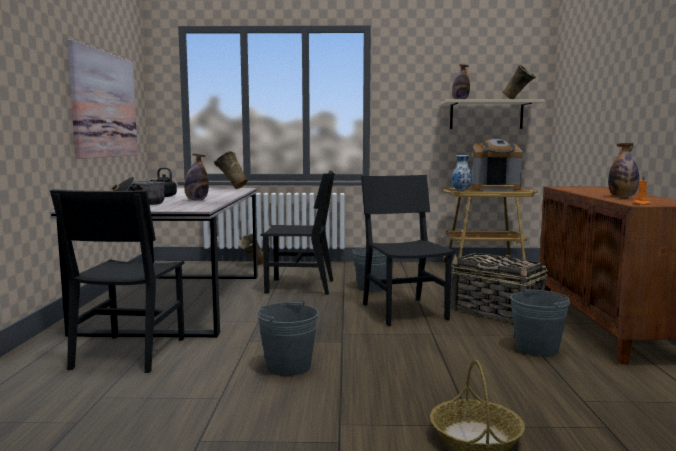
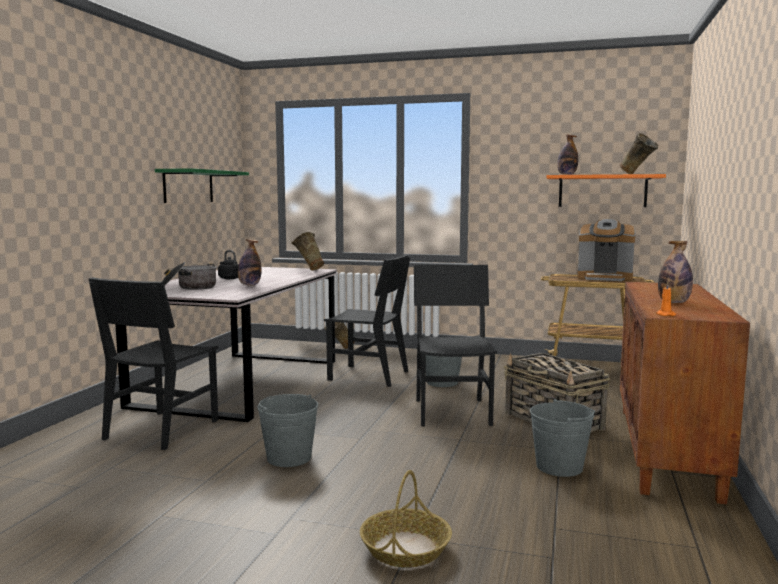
camera: 15 degrees right, 0 degrees up
(104, 105) = (188, 186): picture -> green shelf
(461, 190) = (560, 278): vase -> none
(486, 115) = (602, 191): beige shelf -> orange shelf

